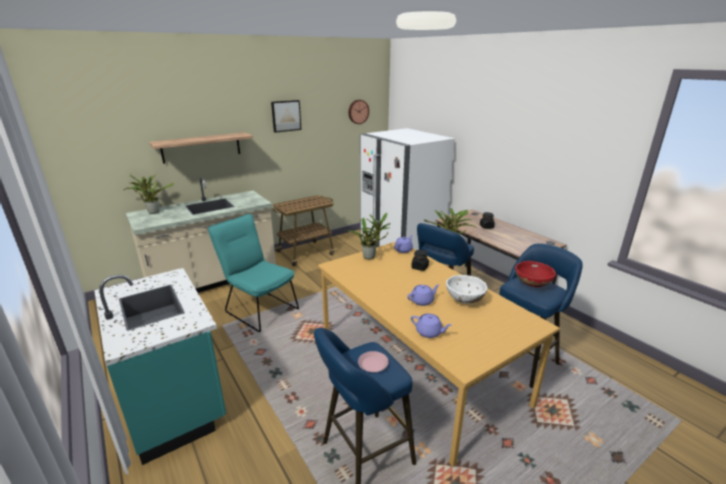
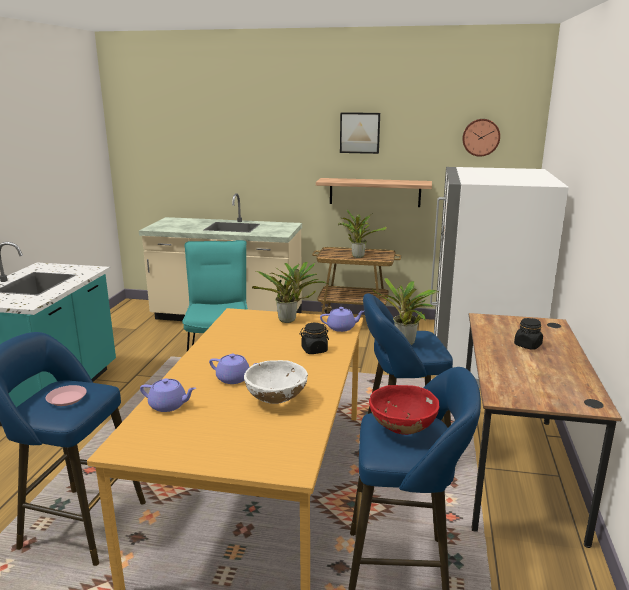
camera: 45 degrees right, 5 degrees down
(152, 212) = (182, 221): potted plant -> potted plant (357, 256)
(201, 147) = (249, 160): shelf -> shelf (374, 192)
(429, 332) = (169, 405): purple teapot -> purple teapot turned 60 degrees counterclockwise

